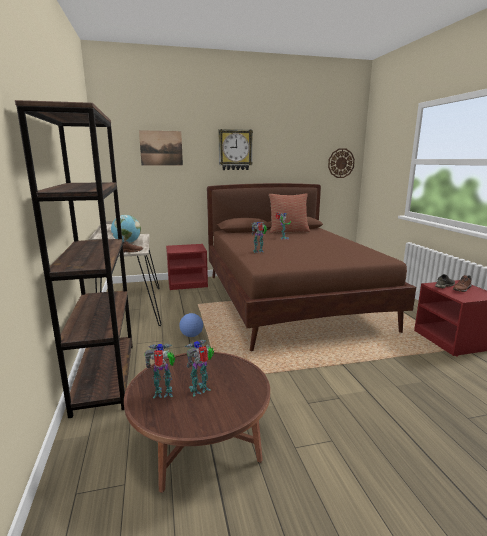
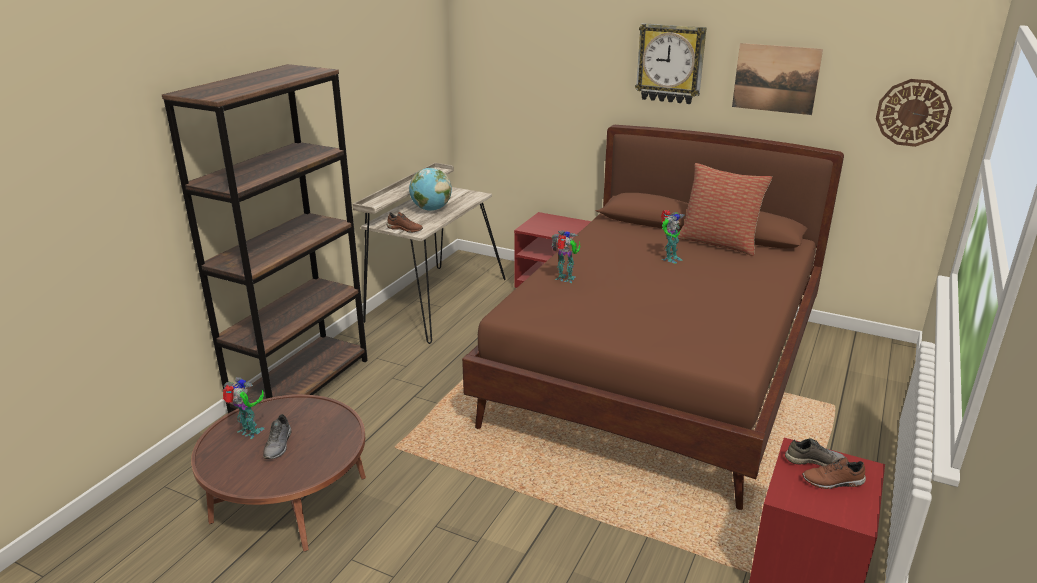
camera: 40 degrees right, 10 degrees up
(161, 148) = (544, 51): picture -> picture (775, 78)
(191, 335) = (444, 373): football -> none
(201, 390) = (279, 445): toy robot -> grey shoe

